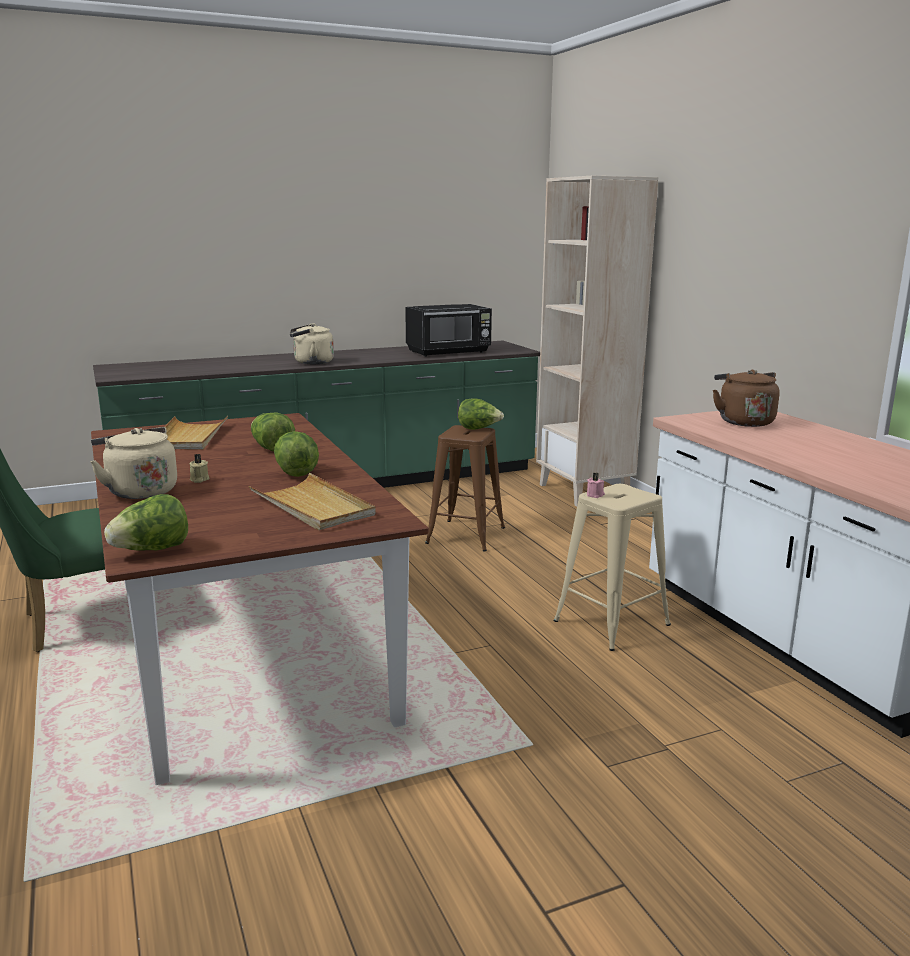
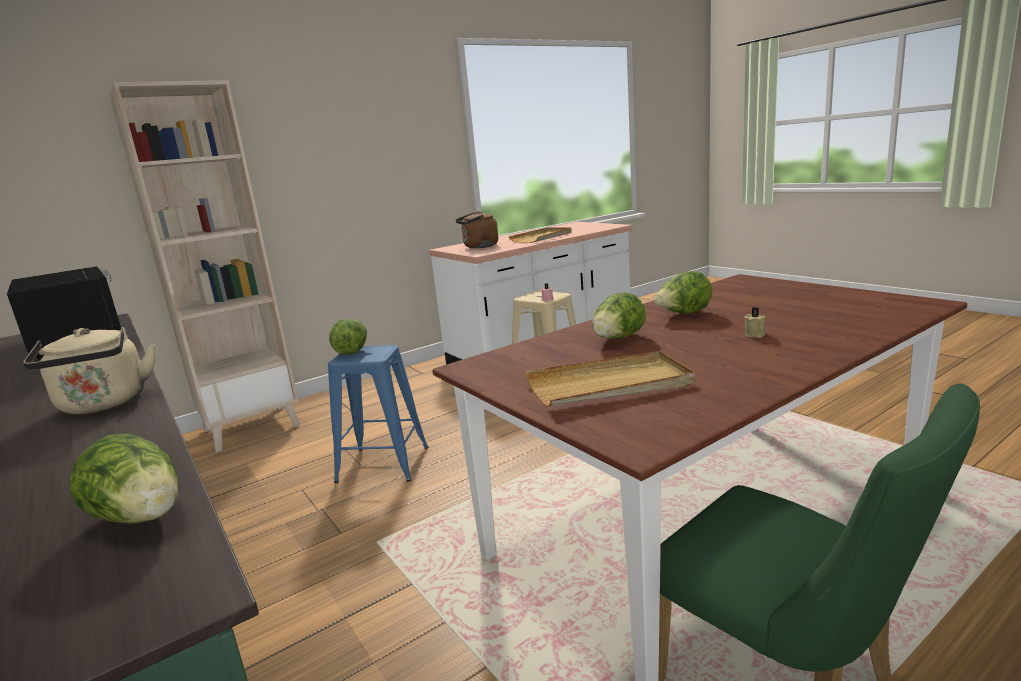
camera: 100 degrees left, 0 degrees up
(139, 491) = (825, 342): beige kettle -> none
(152, 550) = (912, 303): lettuce -> lettuce (143, 517)
(312, 506) = (752, 295): beige tray -> beige tray (542, 237)
(466, 535) = (383, 464): brown stool -> blue stool

